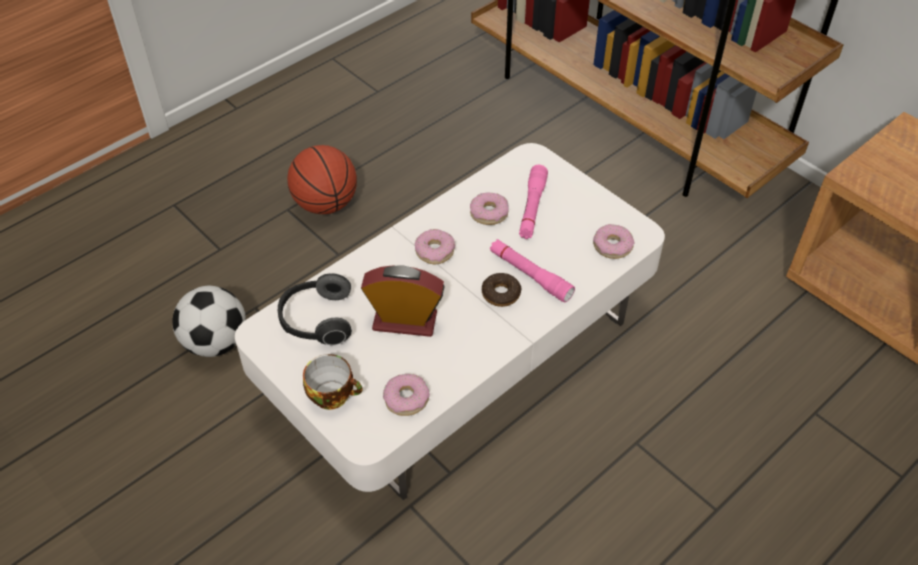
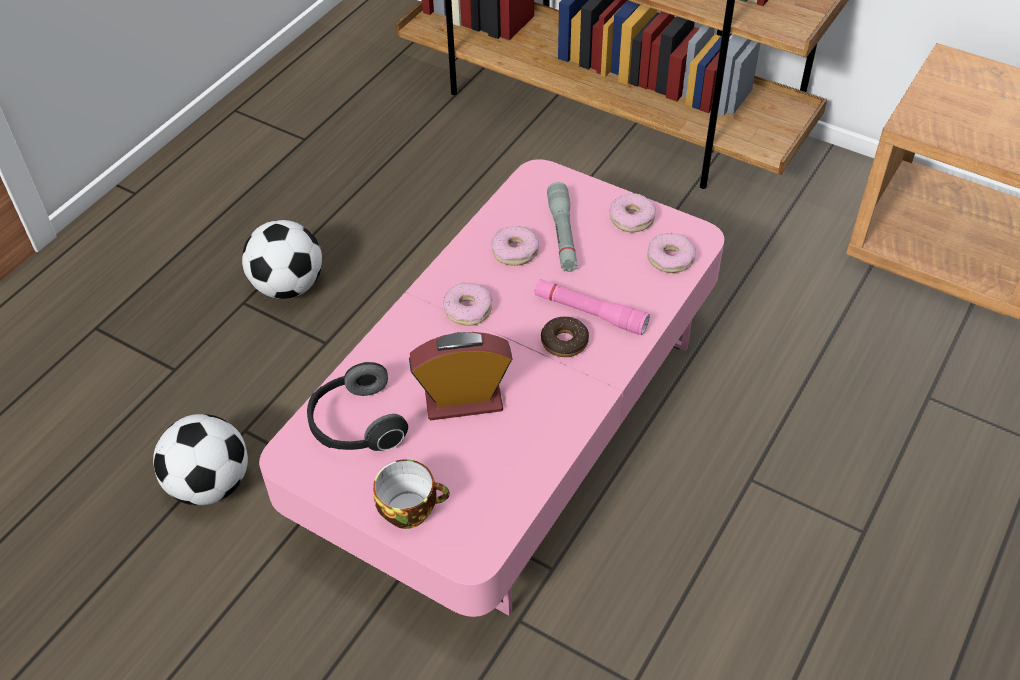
camera: 15 degrees left, 0 degrees up
(325, 204) = (288, 286): basketball -> football
(406, 399) = (500, 492): donut -> donut (632, 218)
(459, 352) = (511, 425): white coffee table -> pink coffee table
(532, 208) = (562, 234): pink flashlight -> grey flashlight

